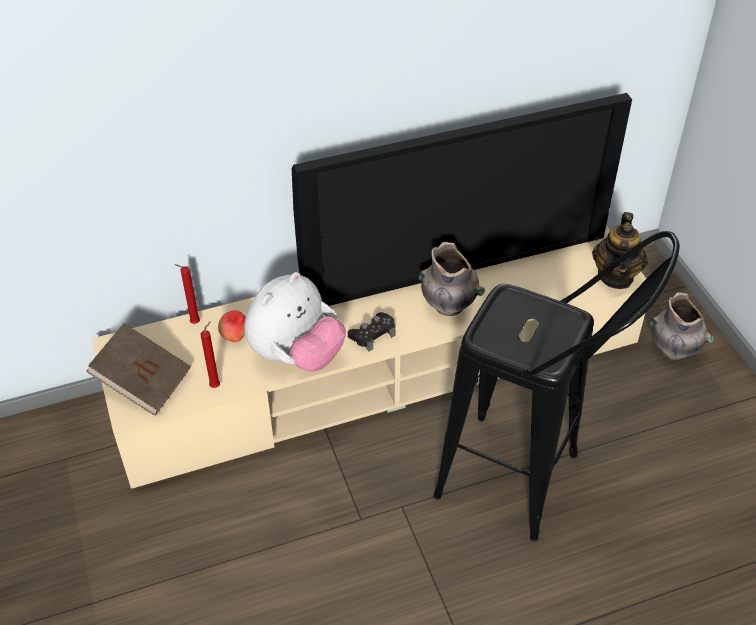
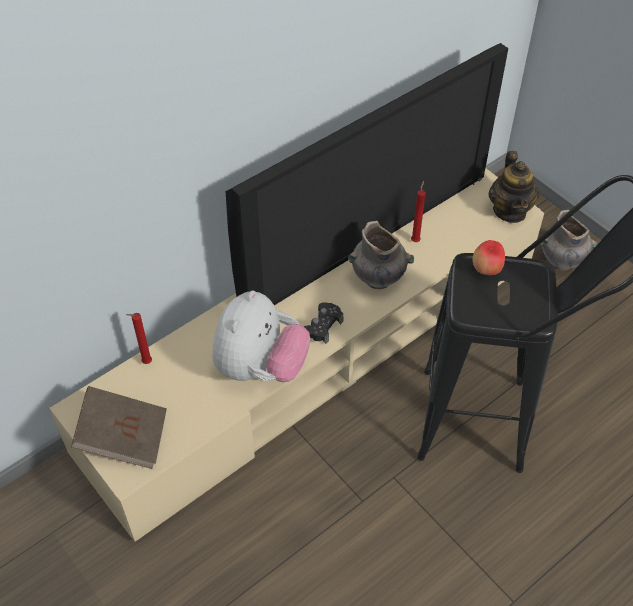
camera: 20 degrees left, 5 degrees up
(216, 385) = (197, 419): red candle -> red candle (415, 240)
(235, 337) = (193, 366): apple -> apple (486, 270)

